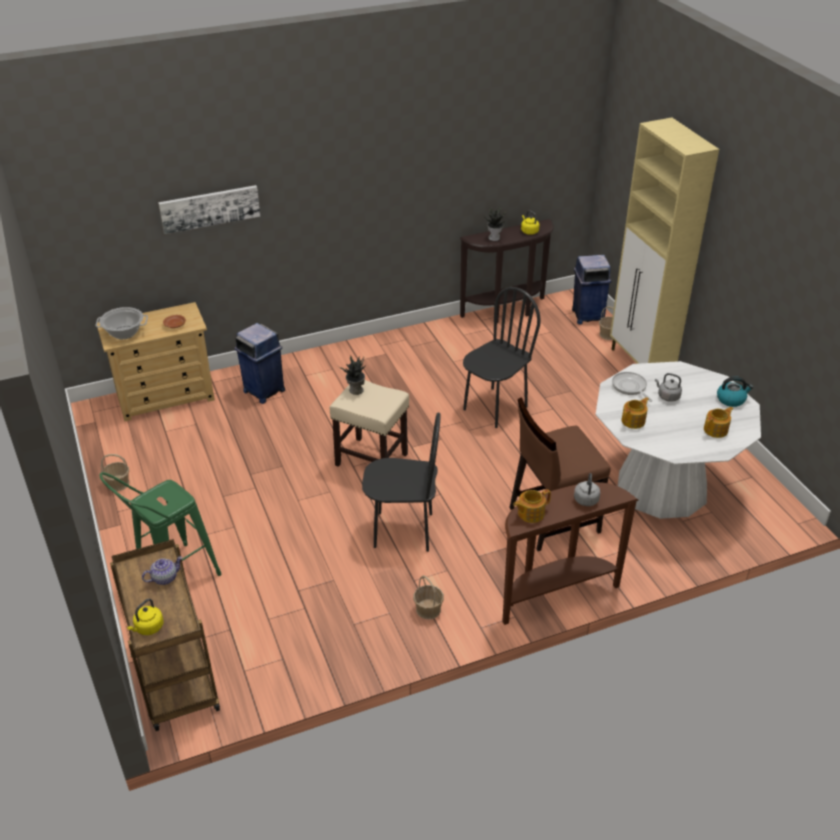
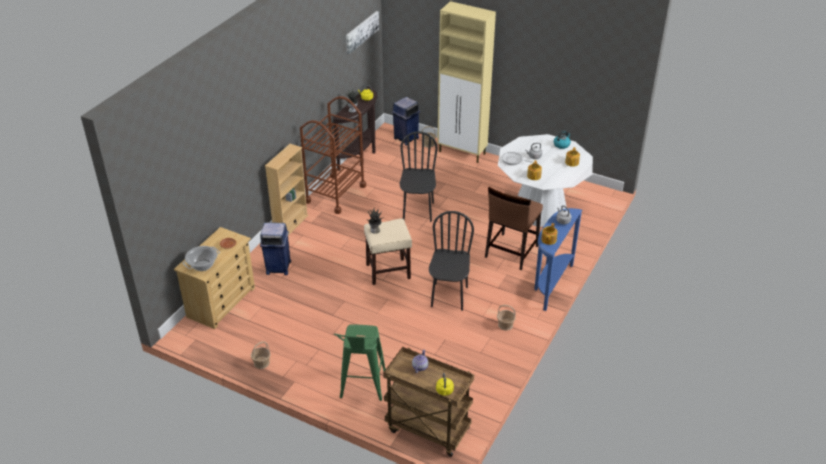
camera: 40 degrees left, 0 degrees up
(210, 208) = (222, 156): picture -> picture (361, 31)
(335, 351) = (290, 224): none -> beige bookcase
(403, 531) = (449, 297): black chair -> black chair turned 45 degrees counterclockwise
(424, 341) = (335, 194): none -> brown cart
(554, 593) = (550, 284): brown console table -> blue console table

